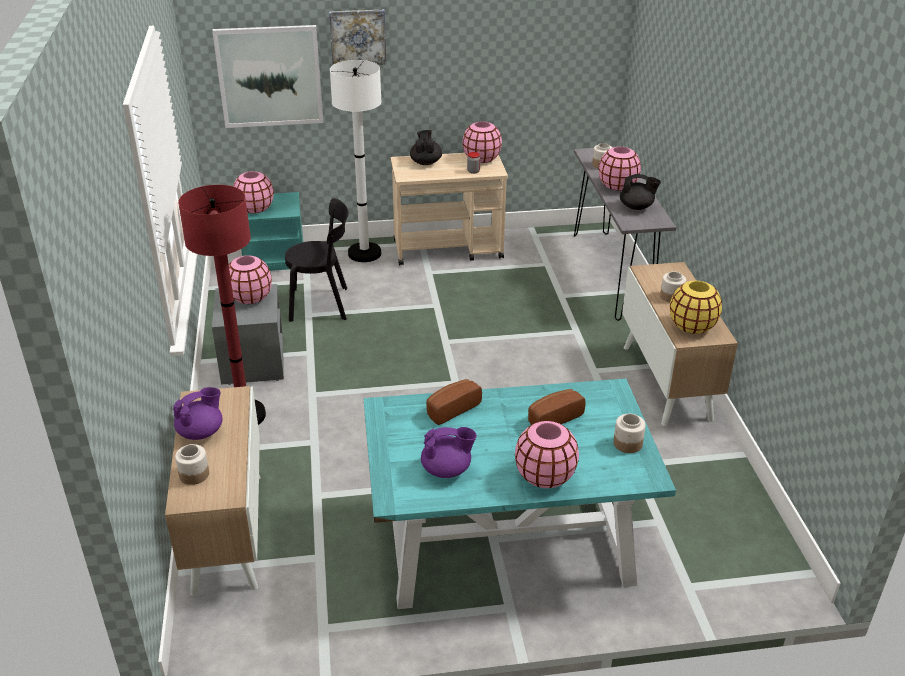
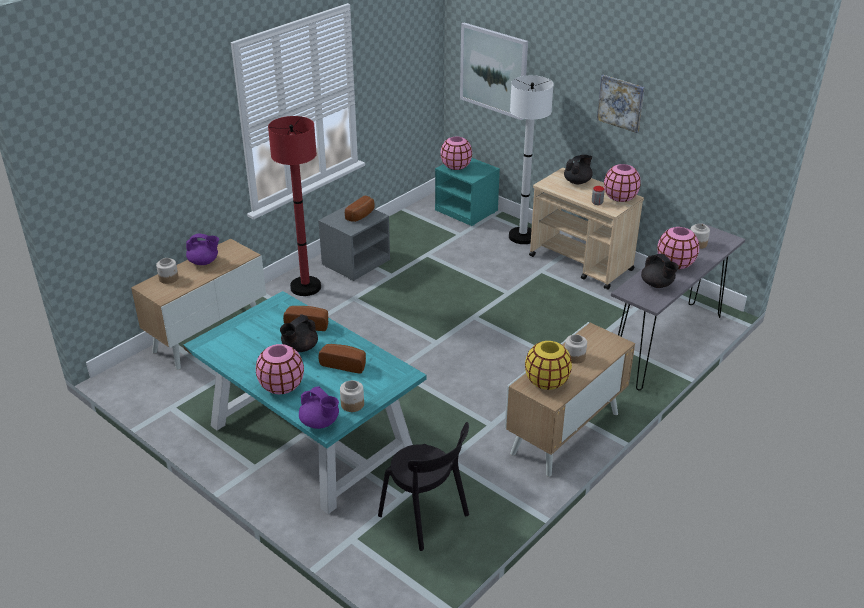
camera: 50 degrees right, 0 degrees up
(250, 298) = (362, 215): pink vase -> bread
(322, 304) = (445, 253): black chair -> black chair (426, 517)
(358, 37) = (555, 60): picture -> picture (621, 103)
(447, 469) = (249, 349): purple teapot -> purple teapot (320, 422)
(488, 434) = (299, 348): none -> black teapot

